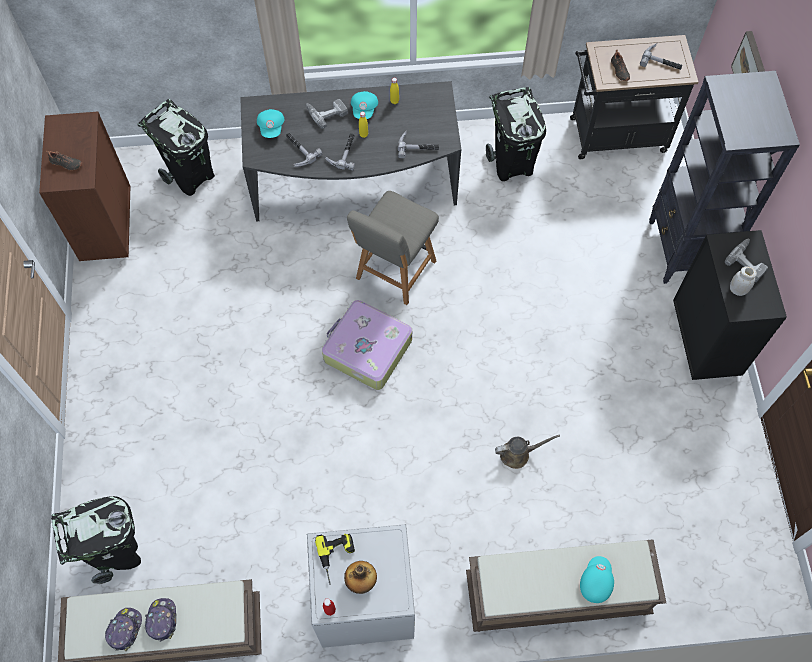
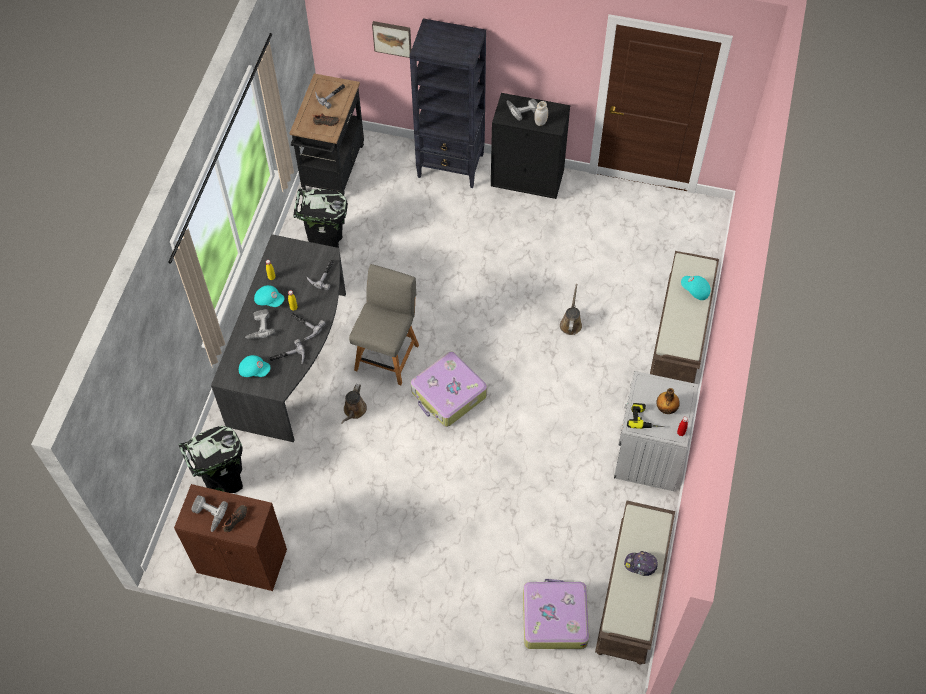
camera: 70 degrees left, 5 degrees down
(66, 138) = (208, 515): none -> power drill
(118, 552) = (554, 618): black trash can -> suitcase
(124, 629) = (640, 592): cap -> none
(312, 264) = (354, 411): none -> brown watering can
(394, 272) = (387, 355): grey chair -> grey chair turned 120 degrees counterclockwise

